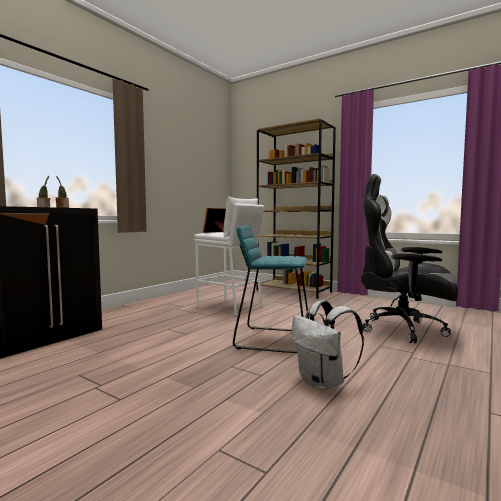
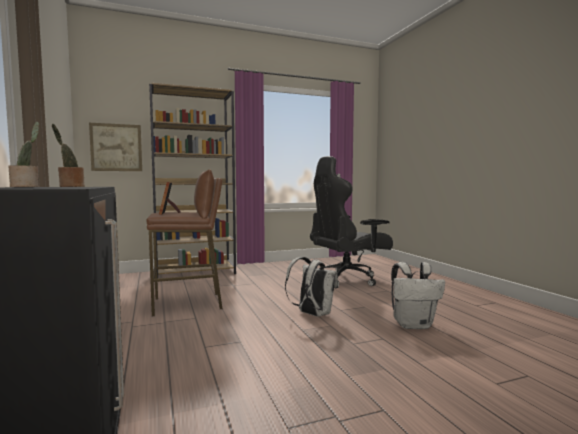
camera: 55 degrees left, 0 degrees up
(229, 307) = (188, 304): white stool -> brown stool
(254, 183) = (116, 147): none -> picture
(273, 339) = (312, 314): turquoise stool -> white backpack

